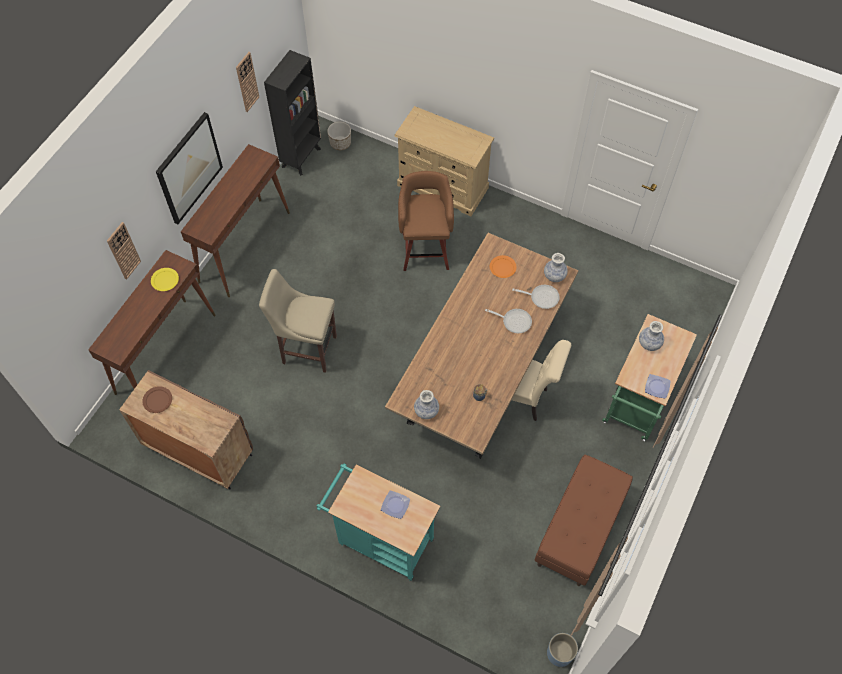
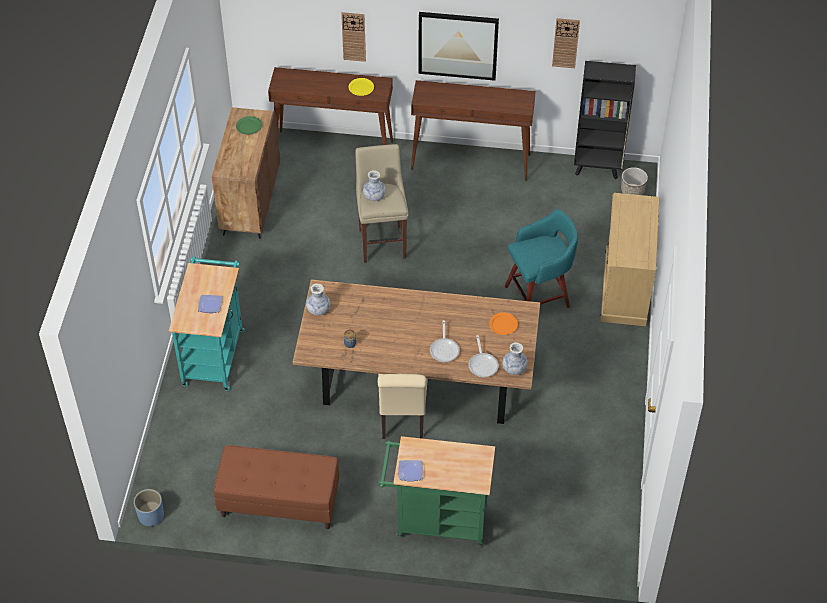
camera: 70 degrees right, 10 degrees down
(158, 400) = (249, 126): brown plate -> green plate
(425, 249) = (539, 296): brown stool -> turquoise stool
(649, 343) = (459, 455): vase -> vase (374, 196)

